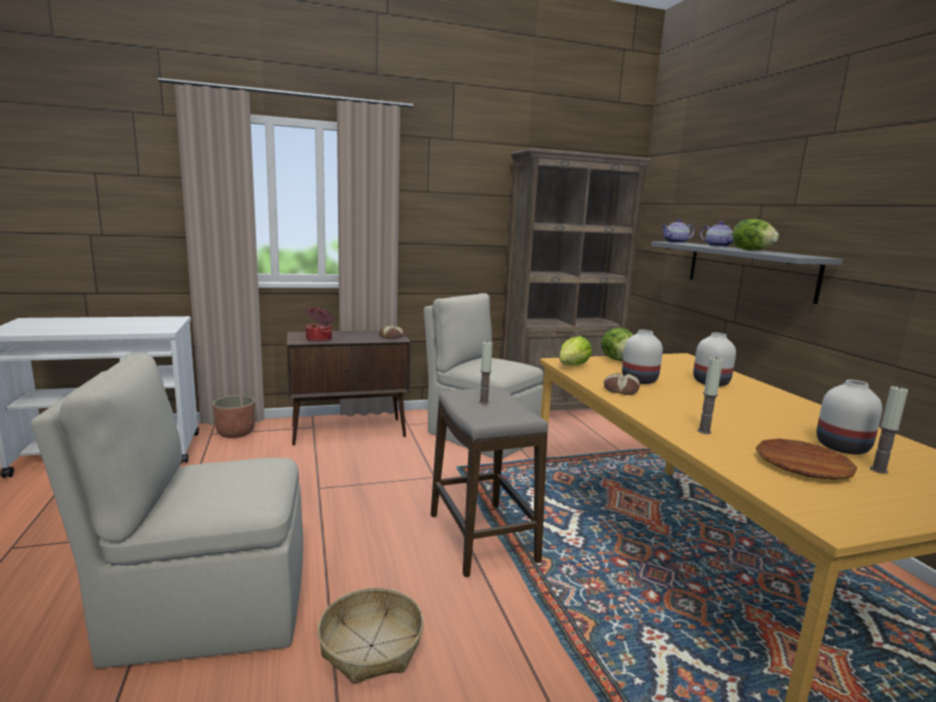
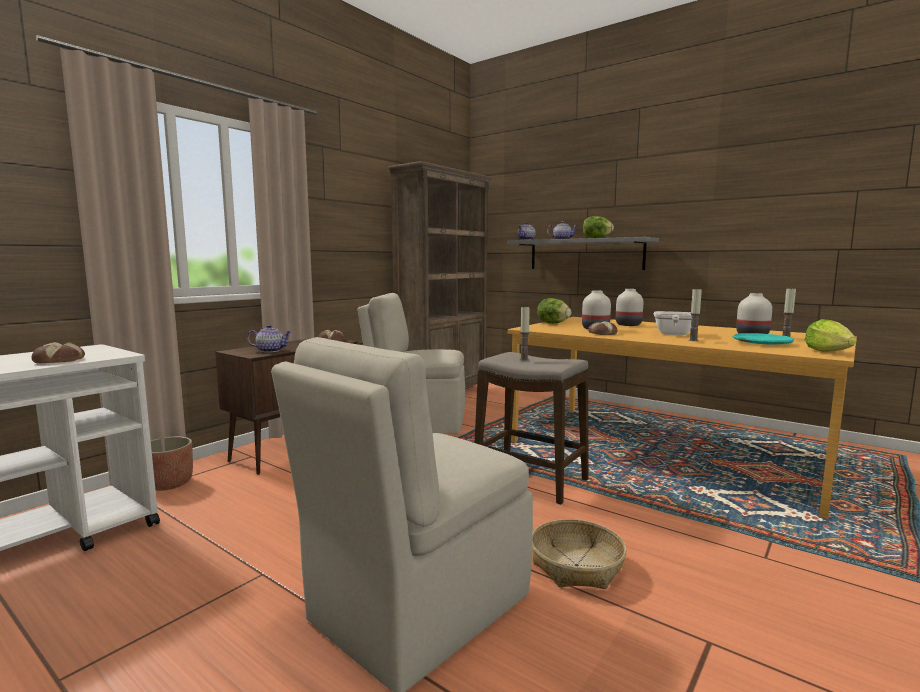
camera: 35 degrees left, 5 degrees down
(123, 329) = (58, 361): none -> bread
(319, 339) = (270, 351): cooking pot -> teapot
(573, 366) = (541, 329): lettuce -> lettuce (828, 352)
(714, 413) = (673, 334): none -> frying pan
(803, 465) = (762, 343): brown plate -> turquoise plate

